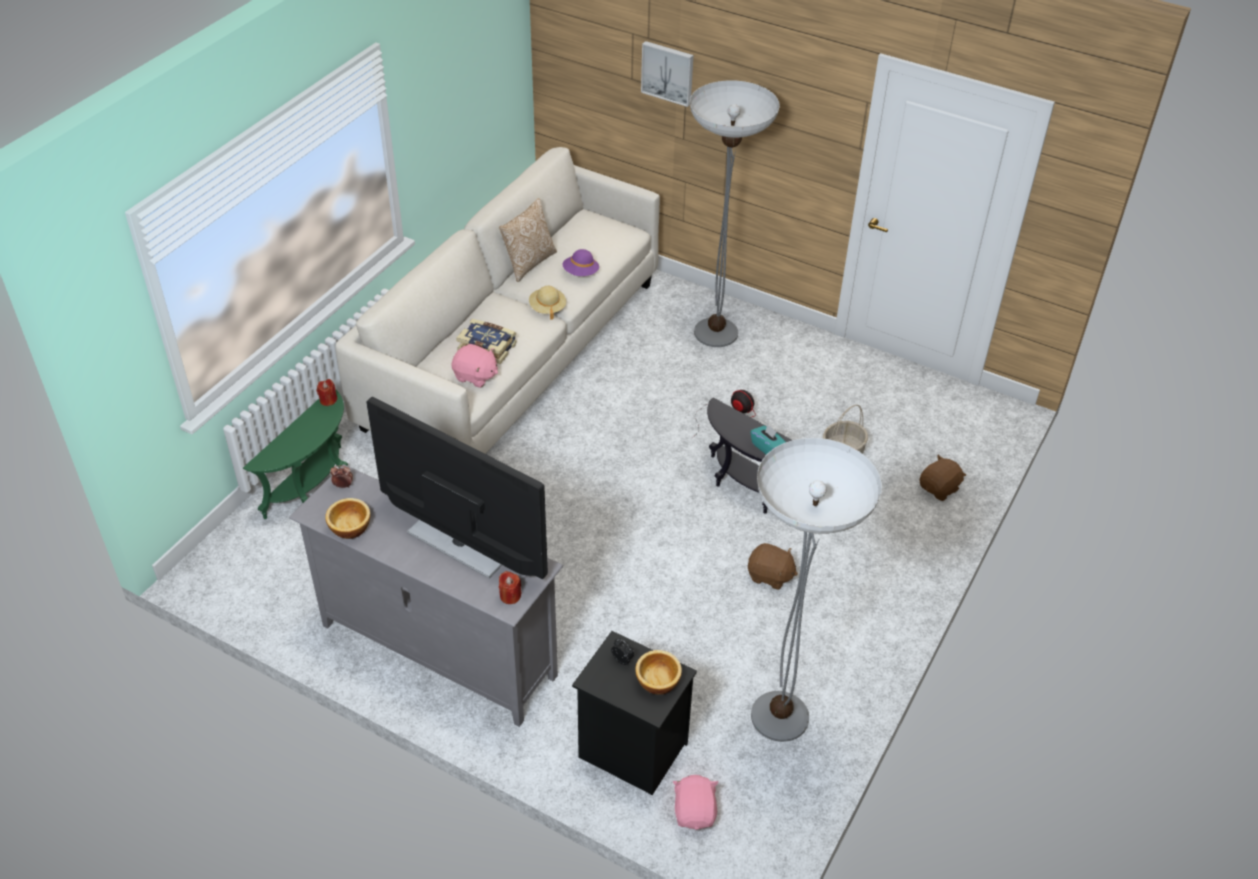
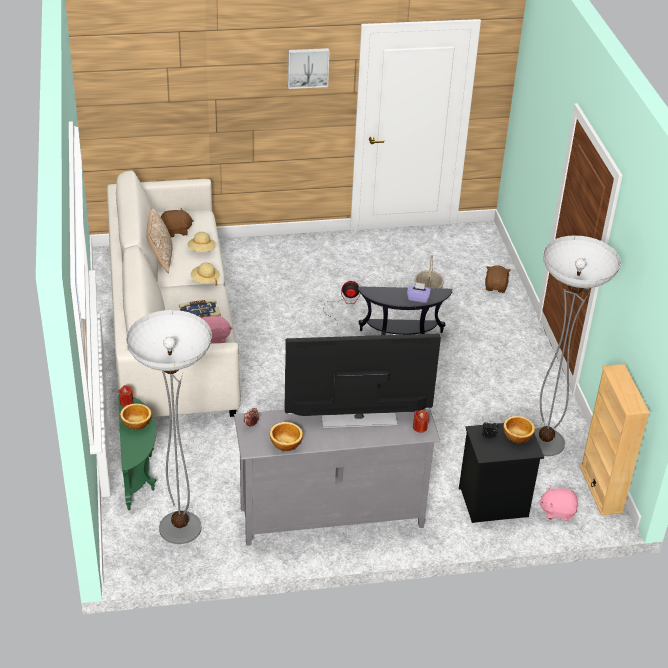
camera: 40 degrees left, 5 degrees down
(311, 426) = (136, 423): none -> bowl
(581, 273) = (201, 250): purple hat -> beige hat
(668, 72) = (200, 87): picture -> picture (308, 67)
(695, 812) = (557, 511): pink plush toy -> pink plush toy turned 45 degrees counterclockwise
(716, 333) = (282, 260): floor lamp -> floor lamp (180, 528)
(767, 447) = (418, 298): turquoise tissue box -> purple tissue box
(770, 576) = (462, 376): brown plush toy -> brown plush toy (176, 231)
(783, 821) = (601, 489): none -> beige bookcase

